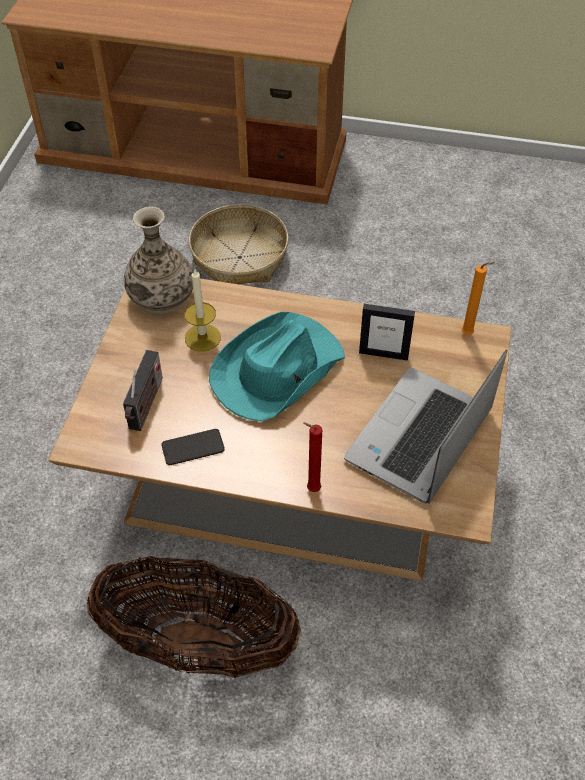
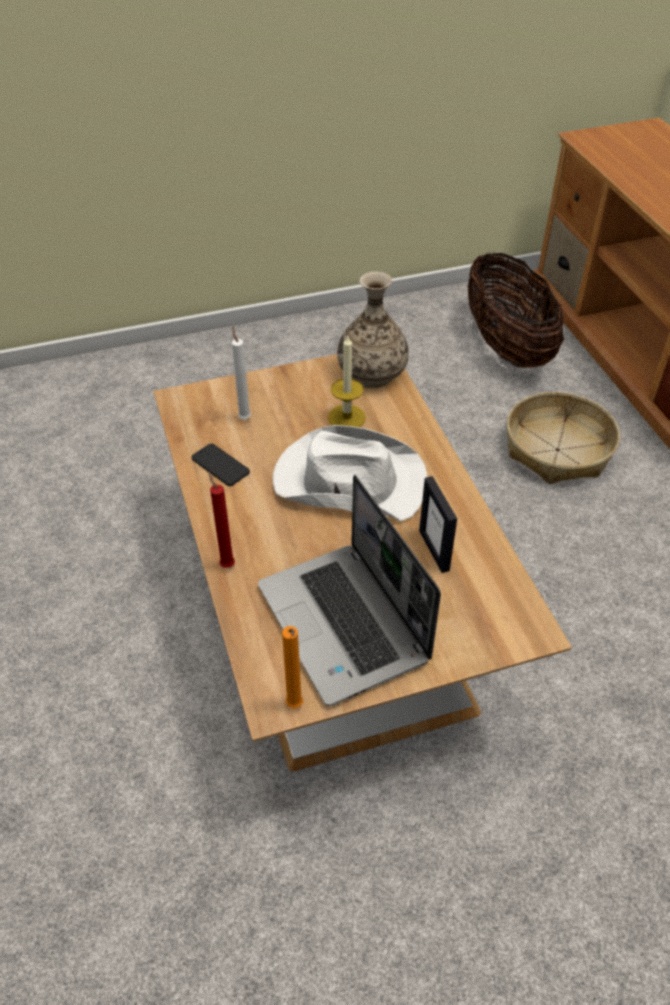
camera: 60 degrees right, 5 degrees down
(146, 406) = (244, 418): radio -> white candle
(198, 644) = (126, 622): basket -> basket (506, 346)
(276, 370) = (348, 480): turquoise hat -> white hat
(420, 438) = (345, 624): laptop -> laptop turned 120 degrees counterclockwise
(469, 334) = (524, 611): orange candle -> orange candle (295, 707)

